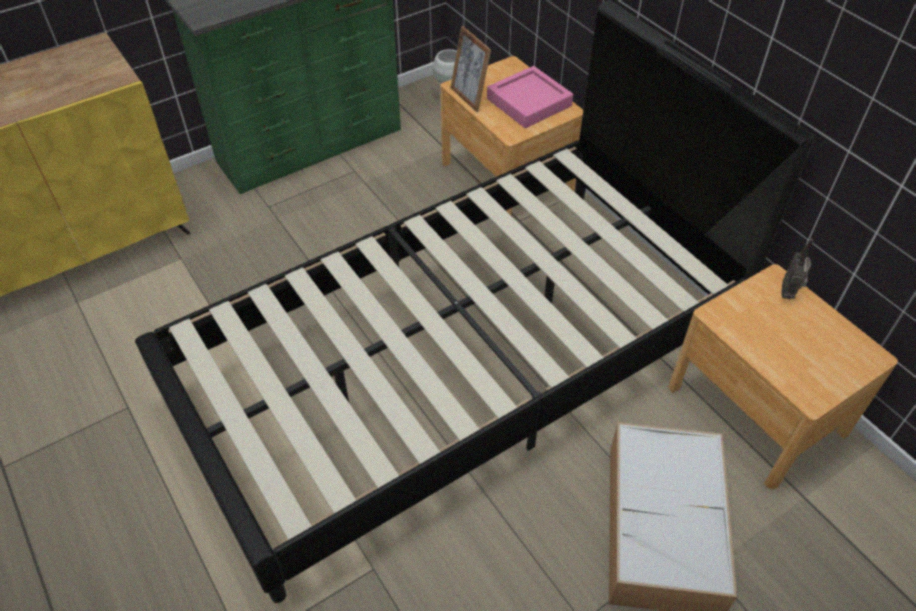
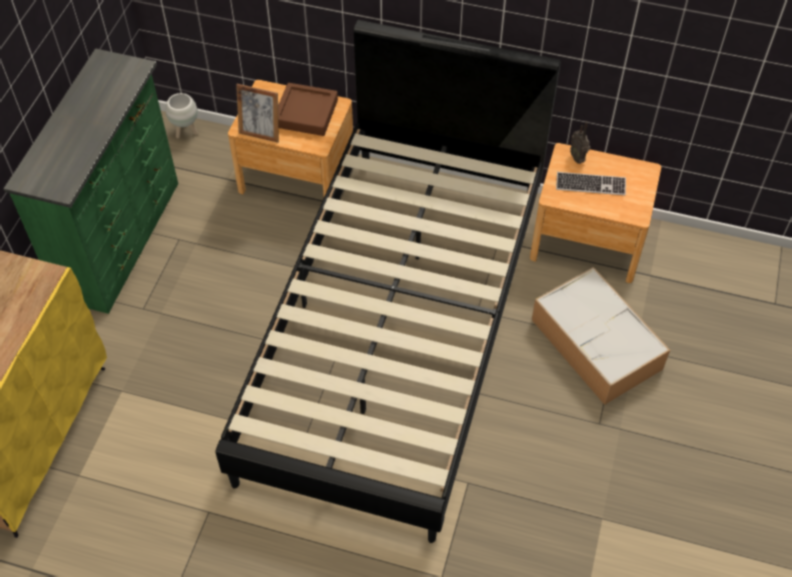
camera: 40 degrees left, 5 degrees up
(529, 102) = (306, 113): pink tray -> brown tray
(777, 329) = (590, 185): none -> keyboard

